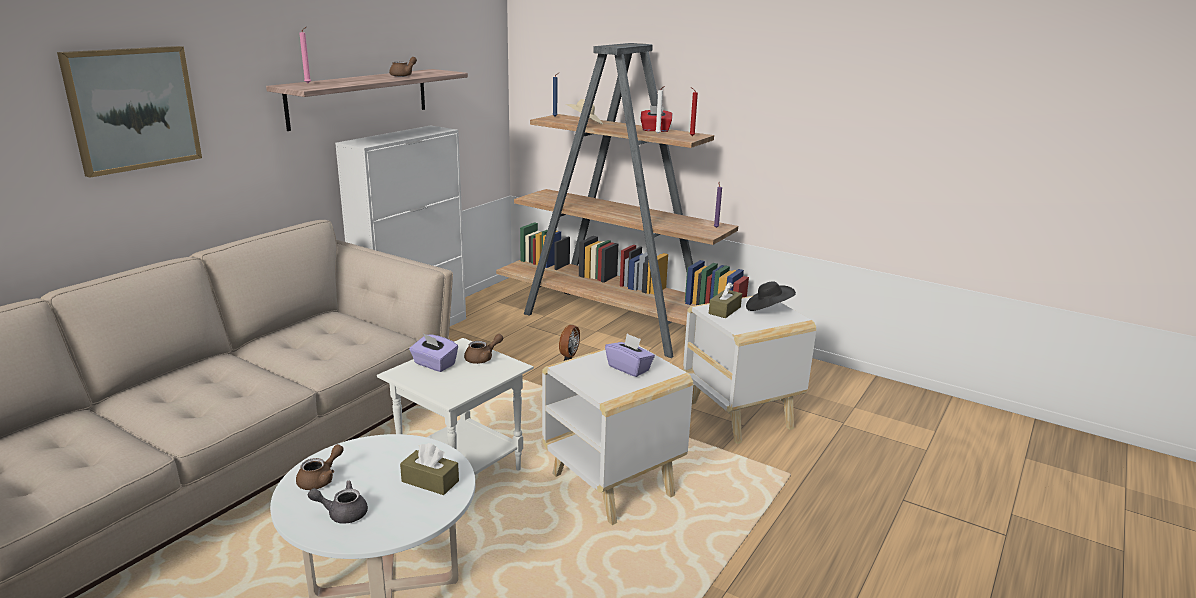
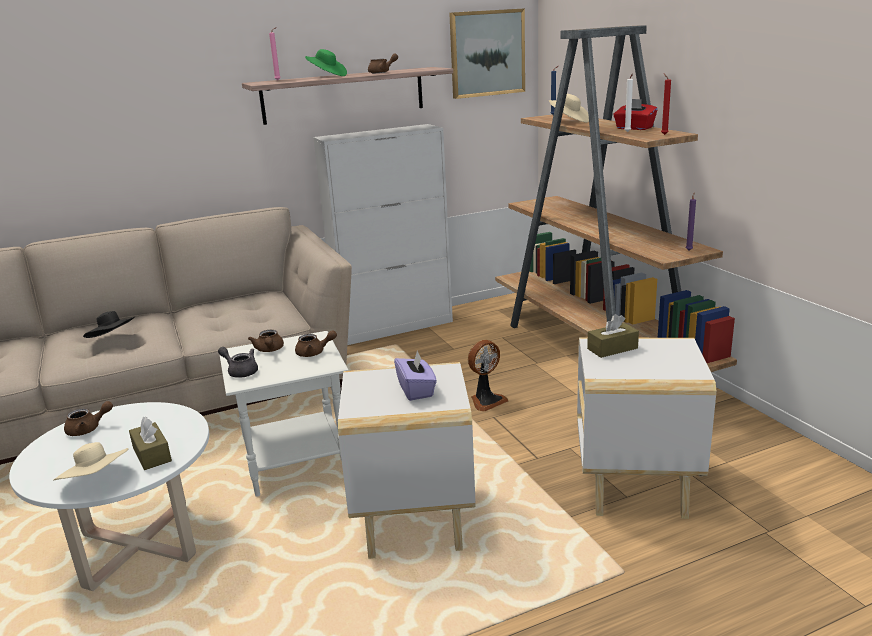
camera: 35 degrees right, 0 degrees up
(133, 109) = (116, 101): picture -> picture (487, 53)
(342, 513) = (64, 461): grey teapot -> grey teapot (240, 371)
(353, 79) = (327, 76): none -> green hat
(409, 517) = (97, 481): none -> beige hat
(434, 364) = (269, 350): purple tissue box -> brown teapot
(768, 309) = (670, 356): black hat -> black hat (113, 339)

